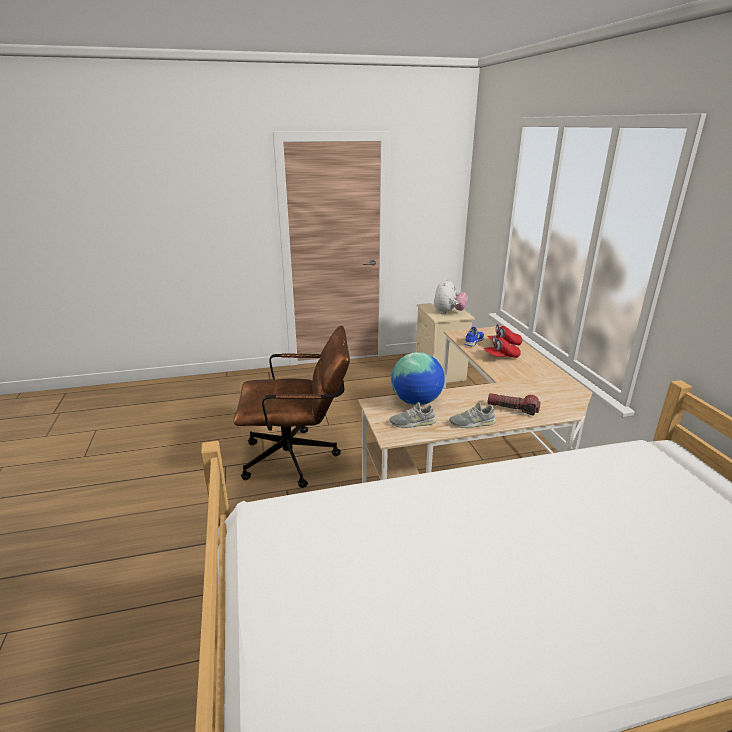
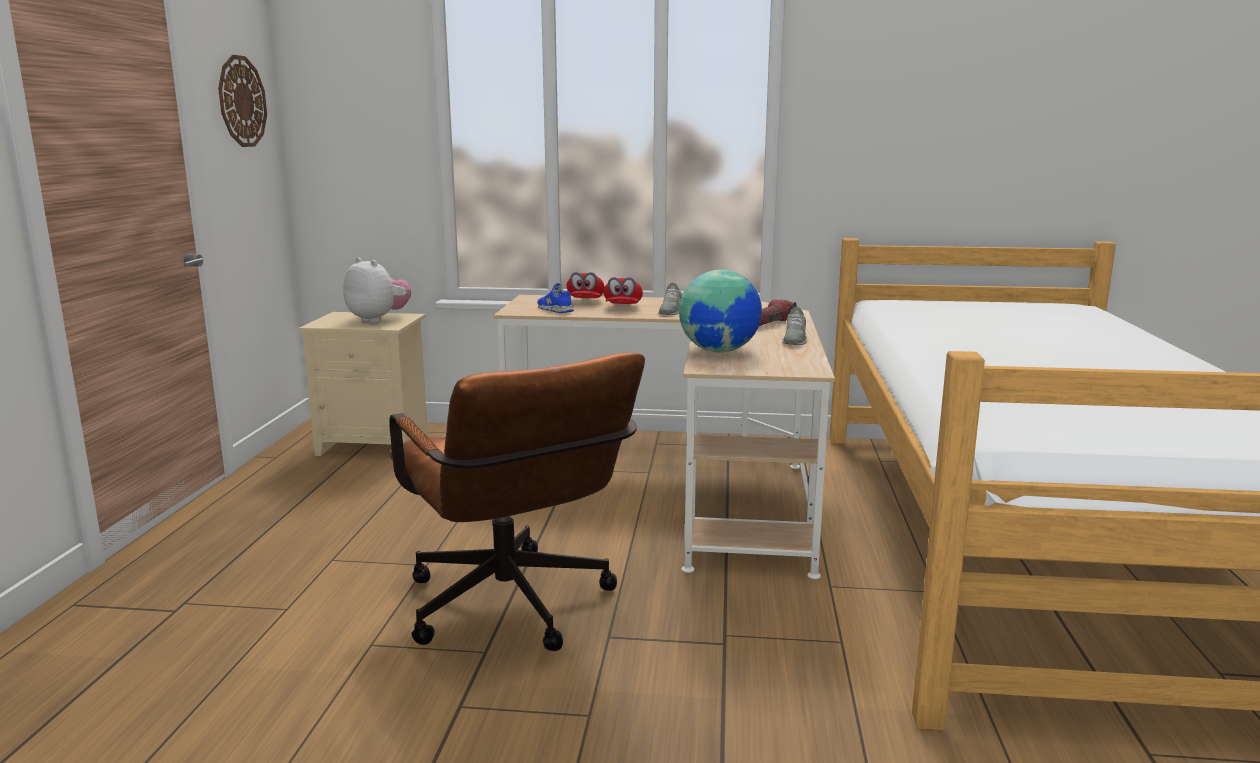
camera: 70 degrees left, 10 degrees down
(298, 458) = (515, 611): brown office chair -> brown office chair turned 135 degrees clockwise
(412, 422) = (777, 359): grey shoe -> grey shoe (670, 311)
(433, 189) = (241, 101): none -> wall clock

